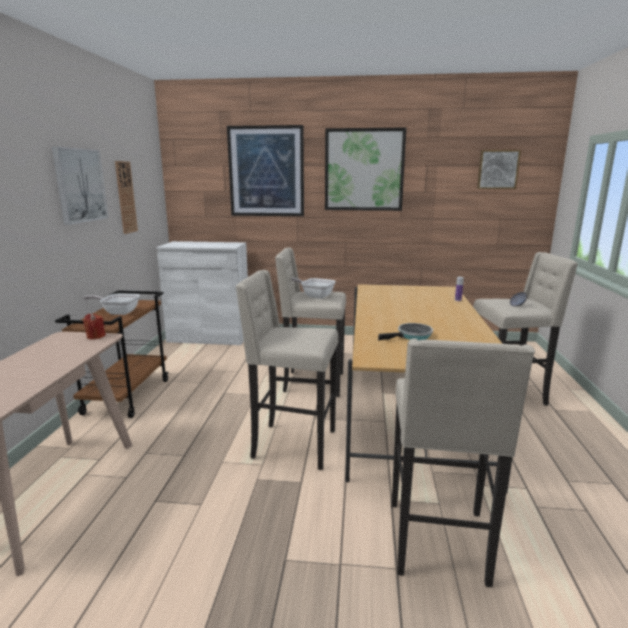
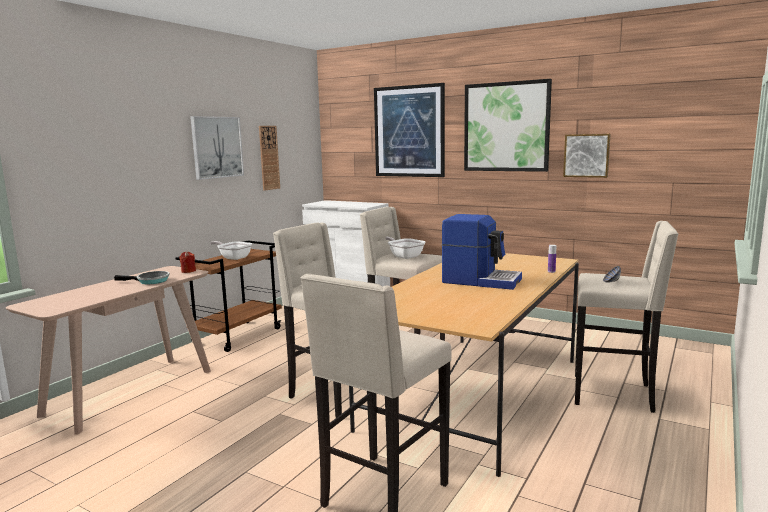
camera: 25 degrees right, 5 degrees down
(412, 336) = (437, 296): frying pan -> frying pan (150, 281)
(420, 315) = (481, 280): none -> coffee machine
(497, 169) = (665, 122): picture -> picture (586, 155)

